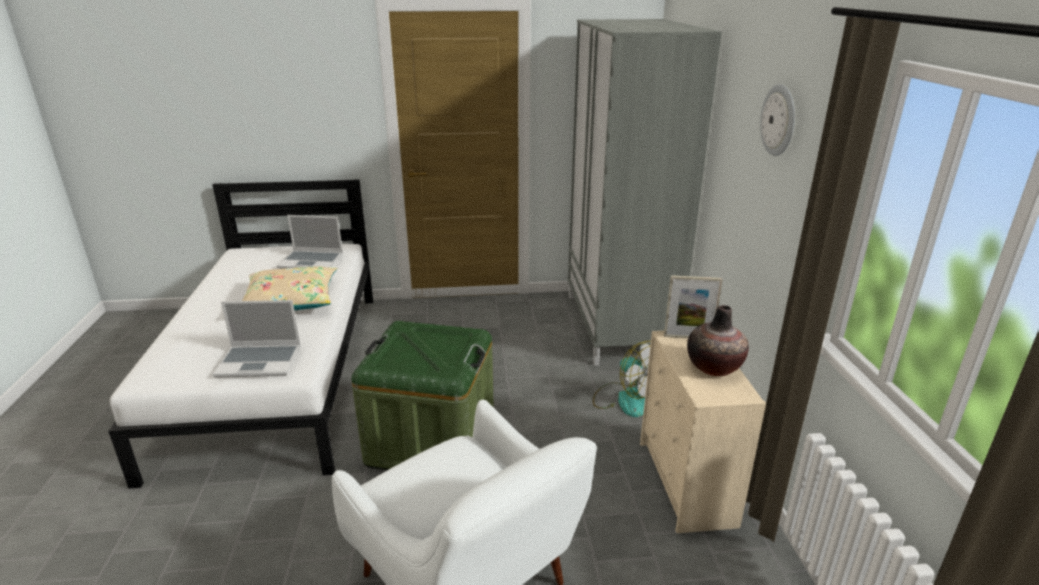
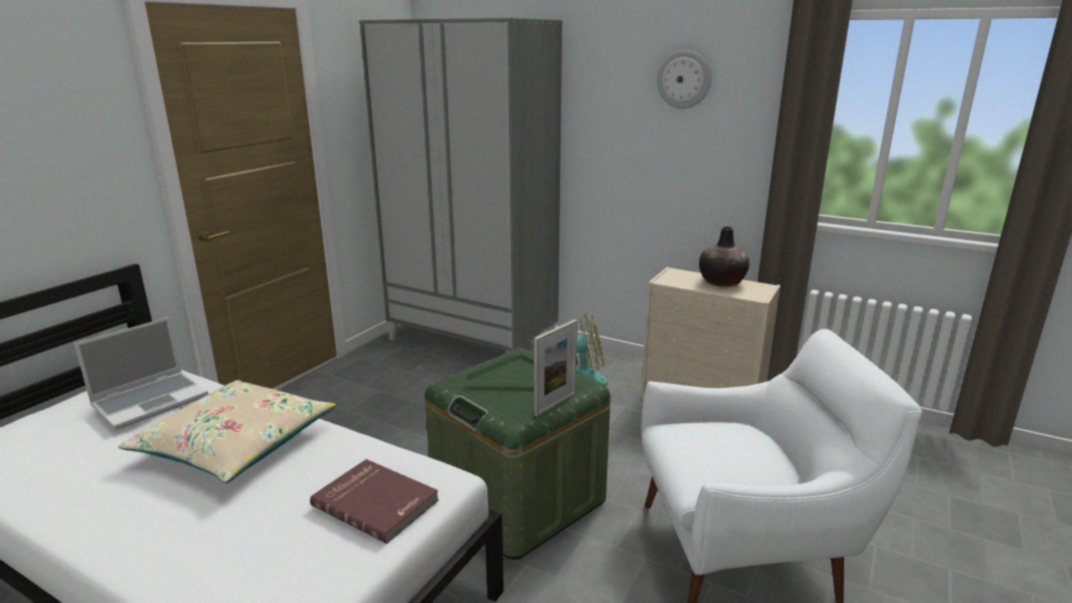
camera: 55 degrees left, 5 degrees down
(260, 361) = (377, 502): laptop -> red book
(688, 337) = (672, 276): picture frame -> picture frame (555, 404)

